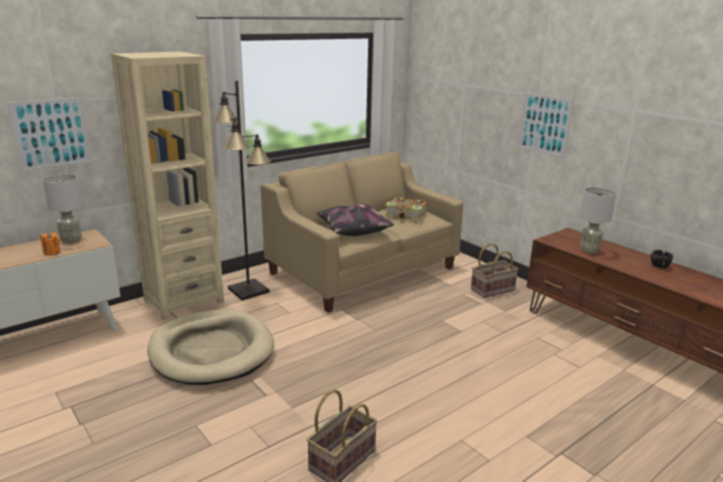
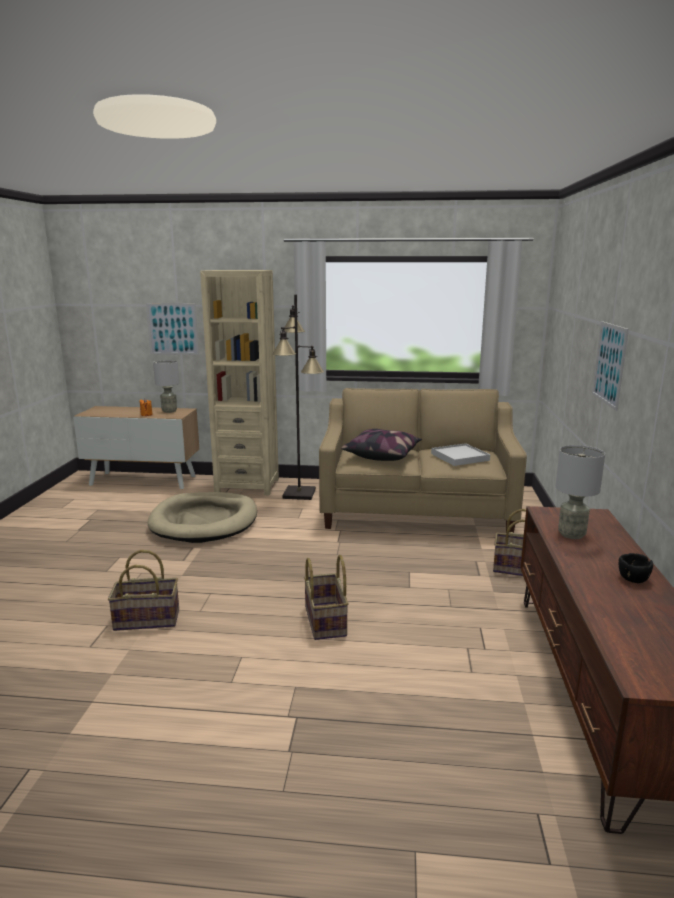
camera: 45 degrees right, 5 degrees down
(406, 215) = (460, 457): book -> white tray
(461, 382) = (326, 621): none -> basket

